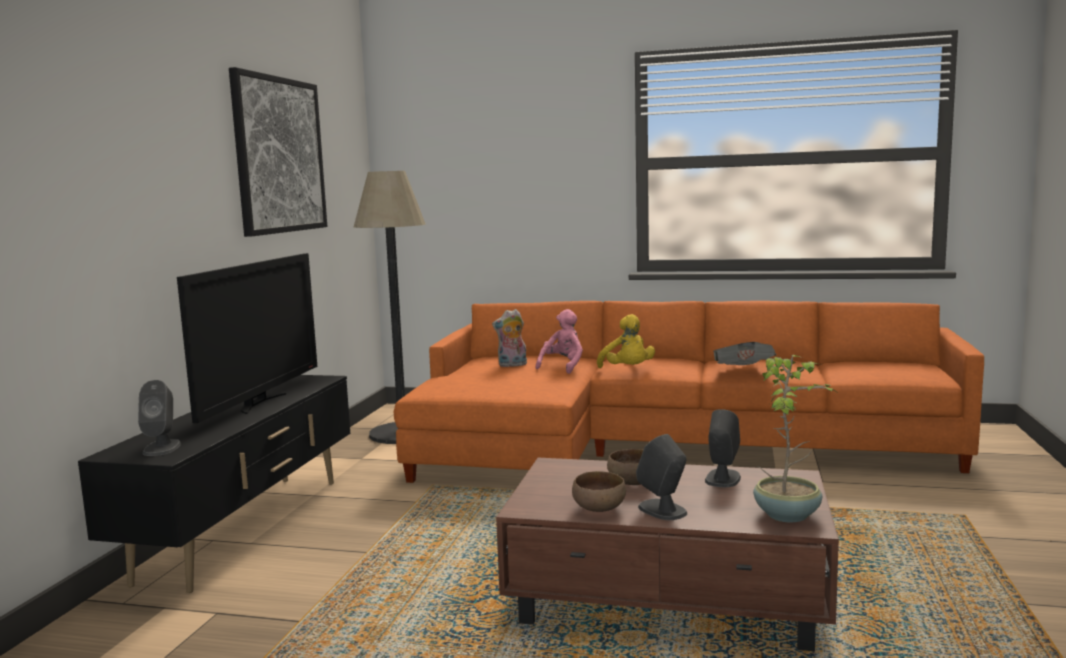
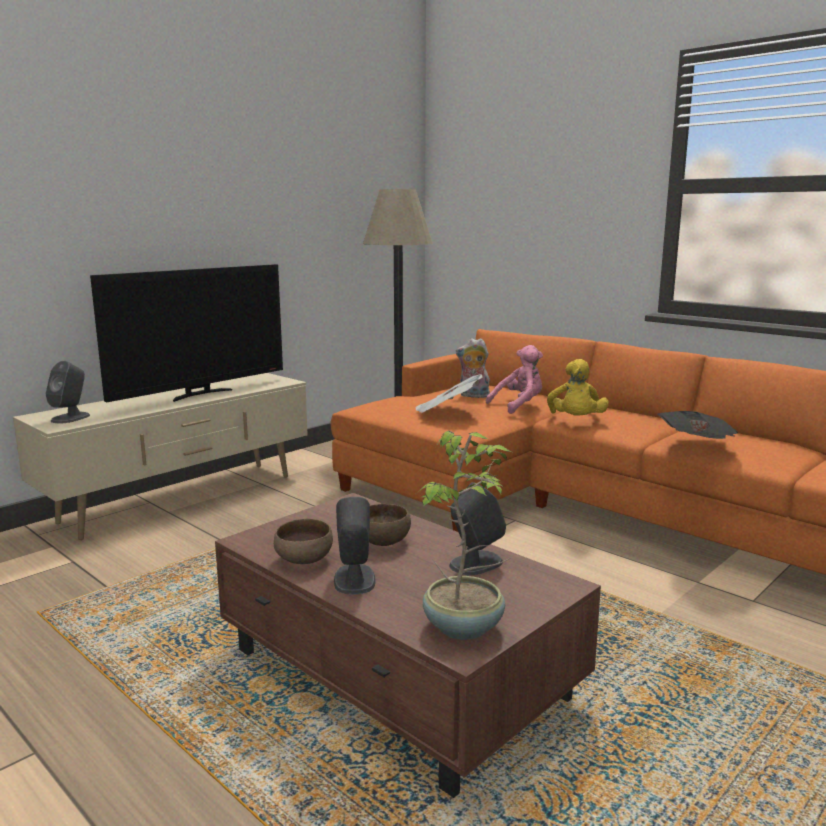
camera: 30 degrees right, 5 degrees up
(247, 528) = (183, 499): black tv stand -> beige tv stand
(279, 155) = (289, 172): picture -> none
(516, 380) = (446, 412): none -> newspaper

